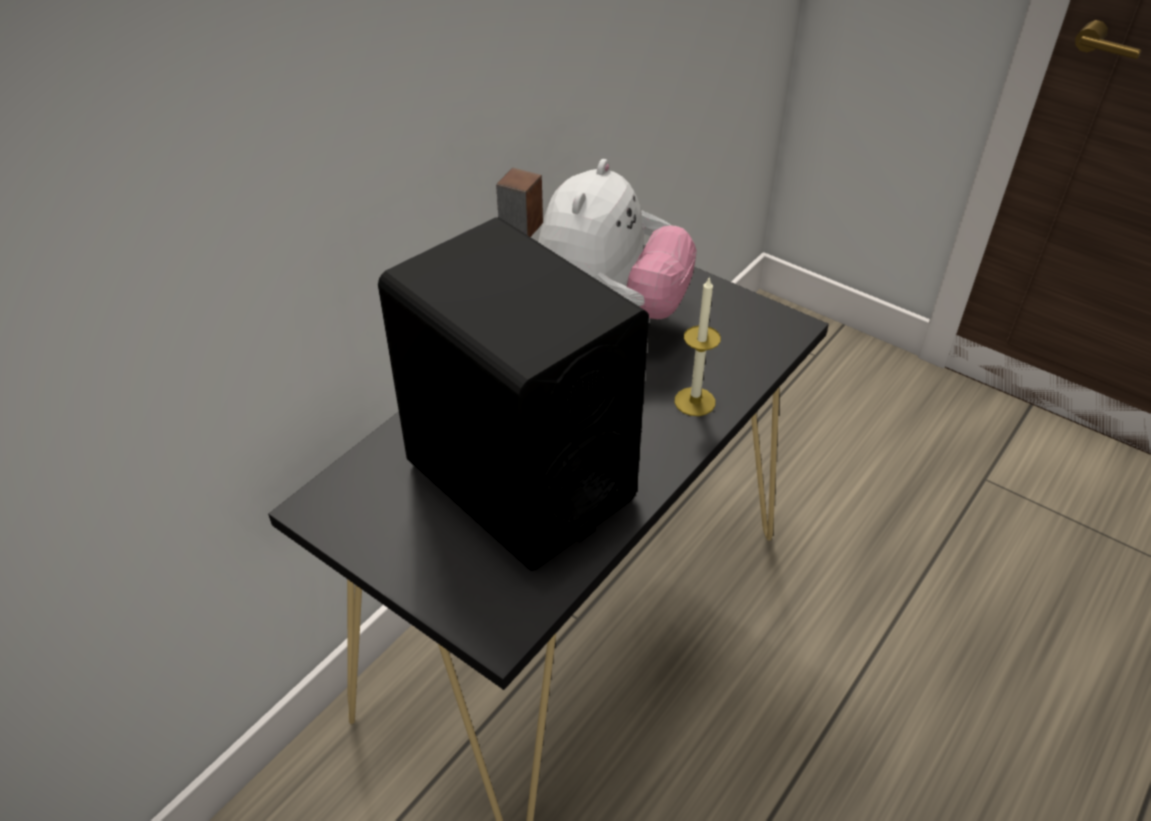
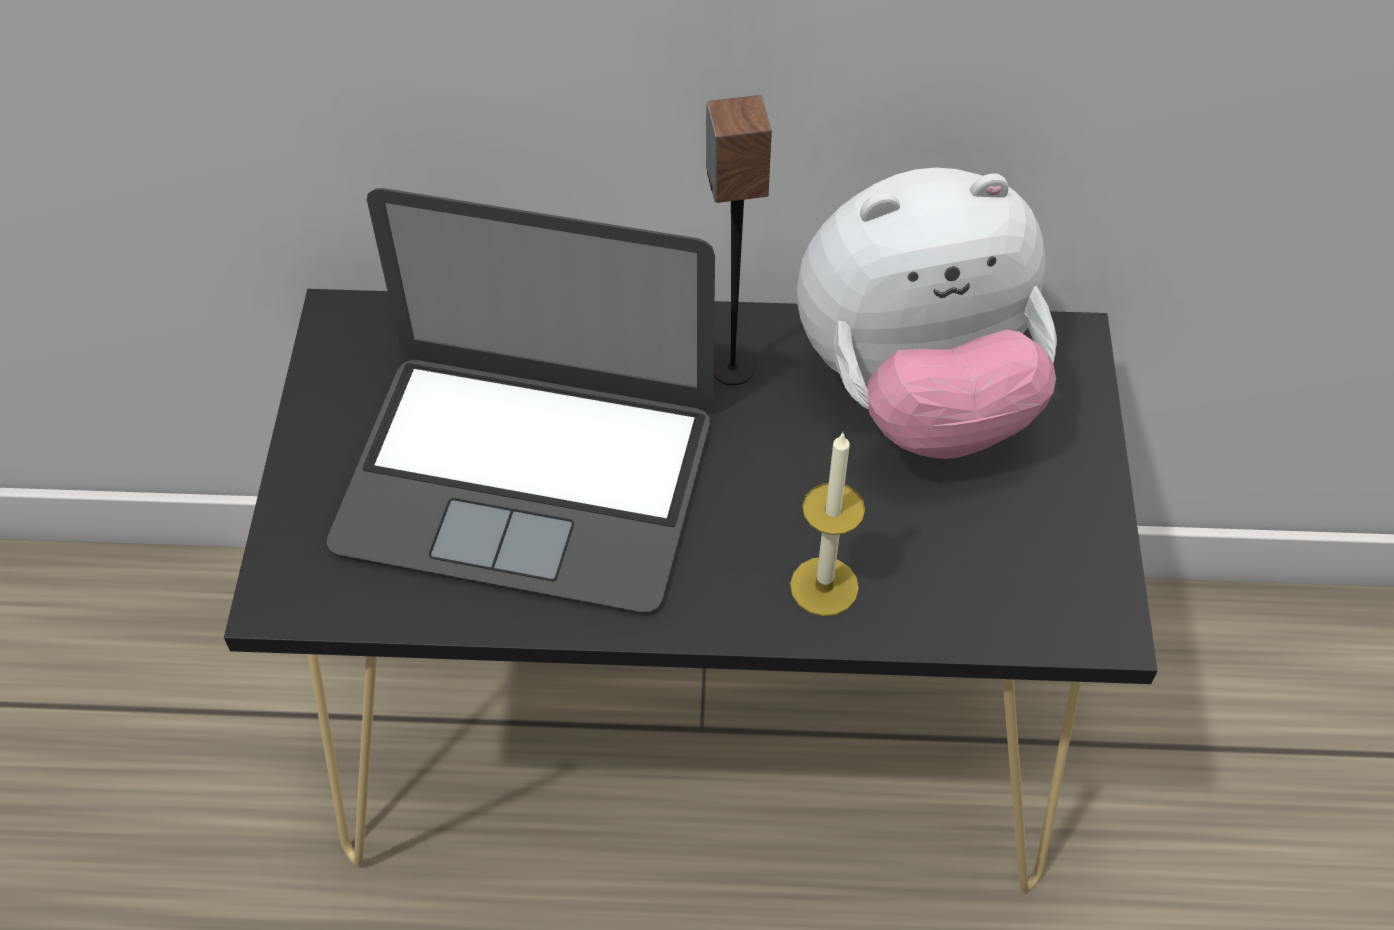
camera: 55 degrees right, 10 degrees up
(519, 480) = (526, 478): black speaker -> laptop

